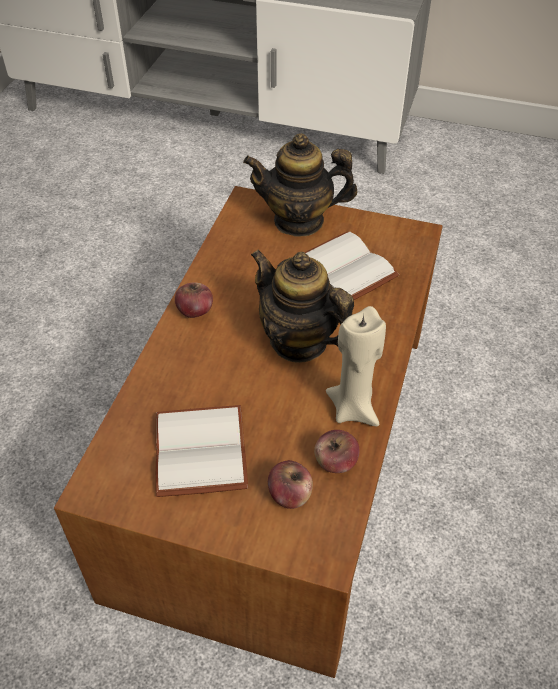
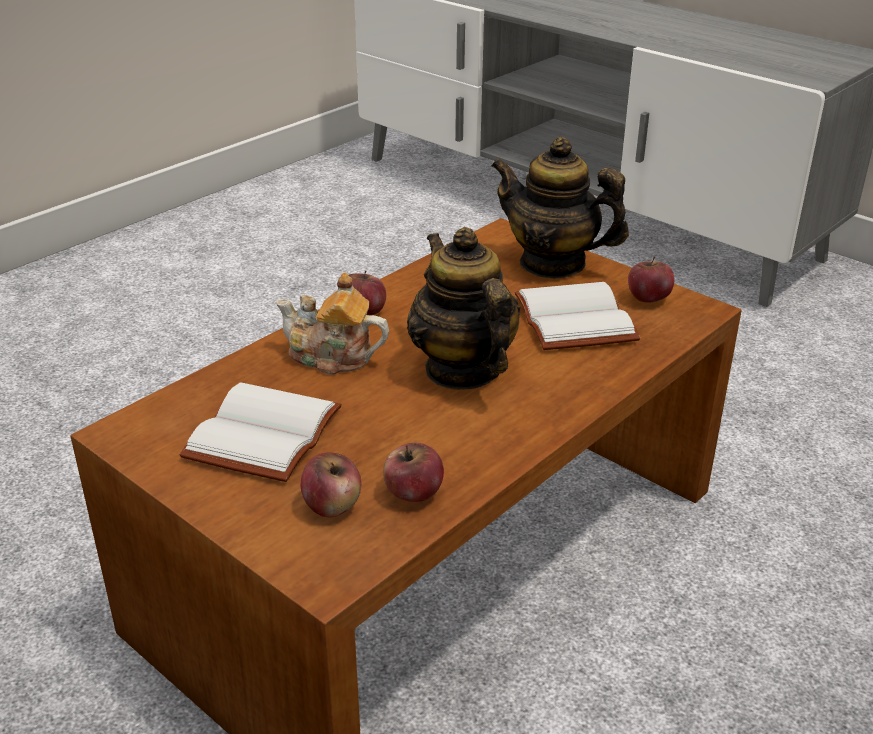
camera: 25 degrees right, 15 degrees down
(201, 362) = (332, 357): none -> teapot
(353, 408) = (478, 449): beige candle -> none
(380, 234) = (648, 299): none -> apple

